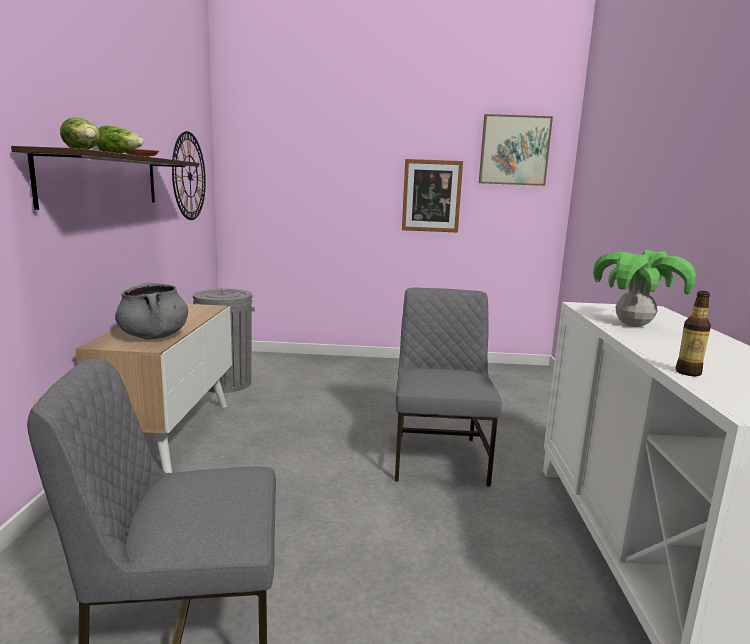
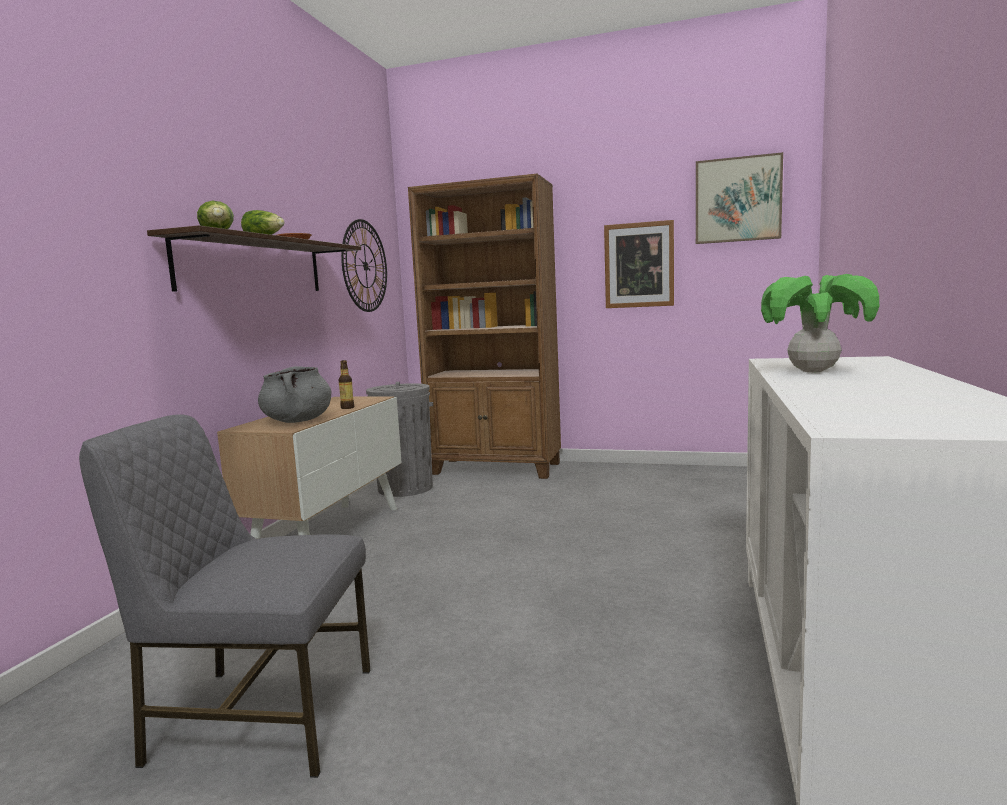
camera: 15 degrees right, 5 degrees down
(302, 363) = (496, 469): none -> brown bookcase
(439, 457) = (617, 562): grey chair -> none
(688, 372) = (819, 402): bottle -> bottle (347, 408)

